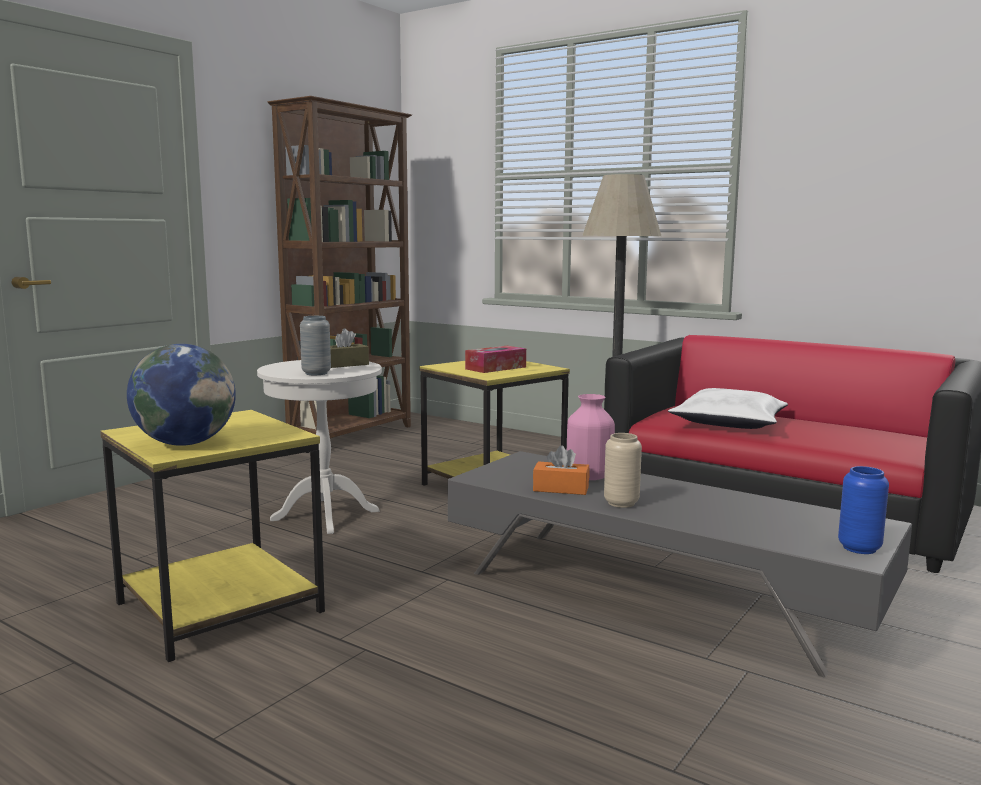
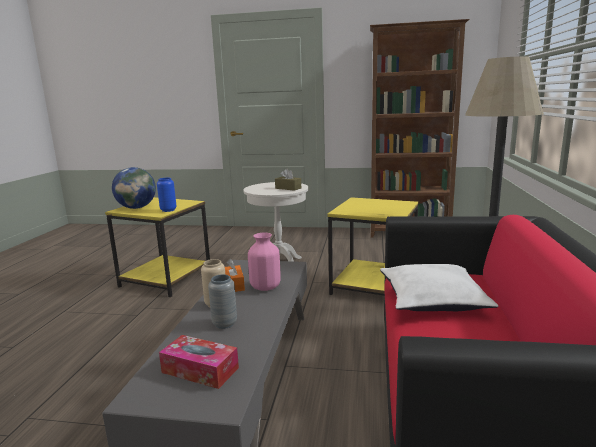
camera: 65 degrees right, 5 degrees up
(316, 373) = (257, 190): grey vase -> grey vase (224, 324)
(495, 368) = (371, 208): tissue box -> tissue box (200, 370)
(859, 548) = (156, 398): blue vase -> blue vase (168, 210)

